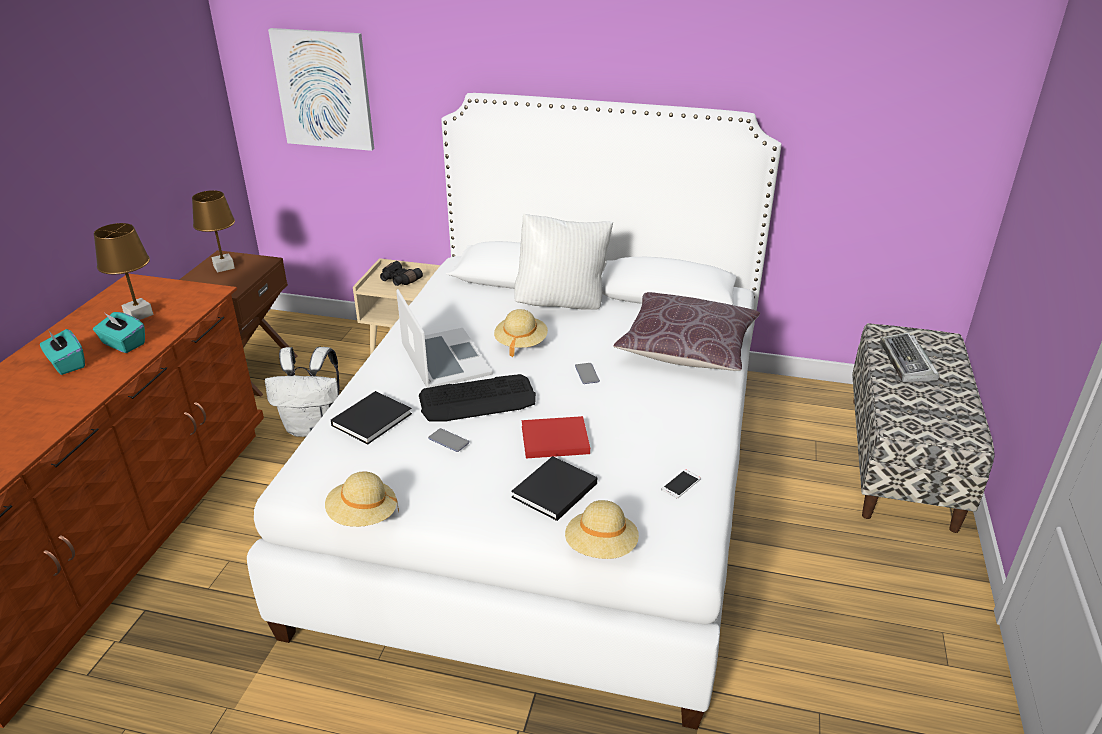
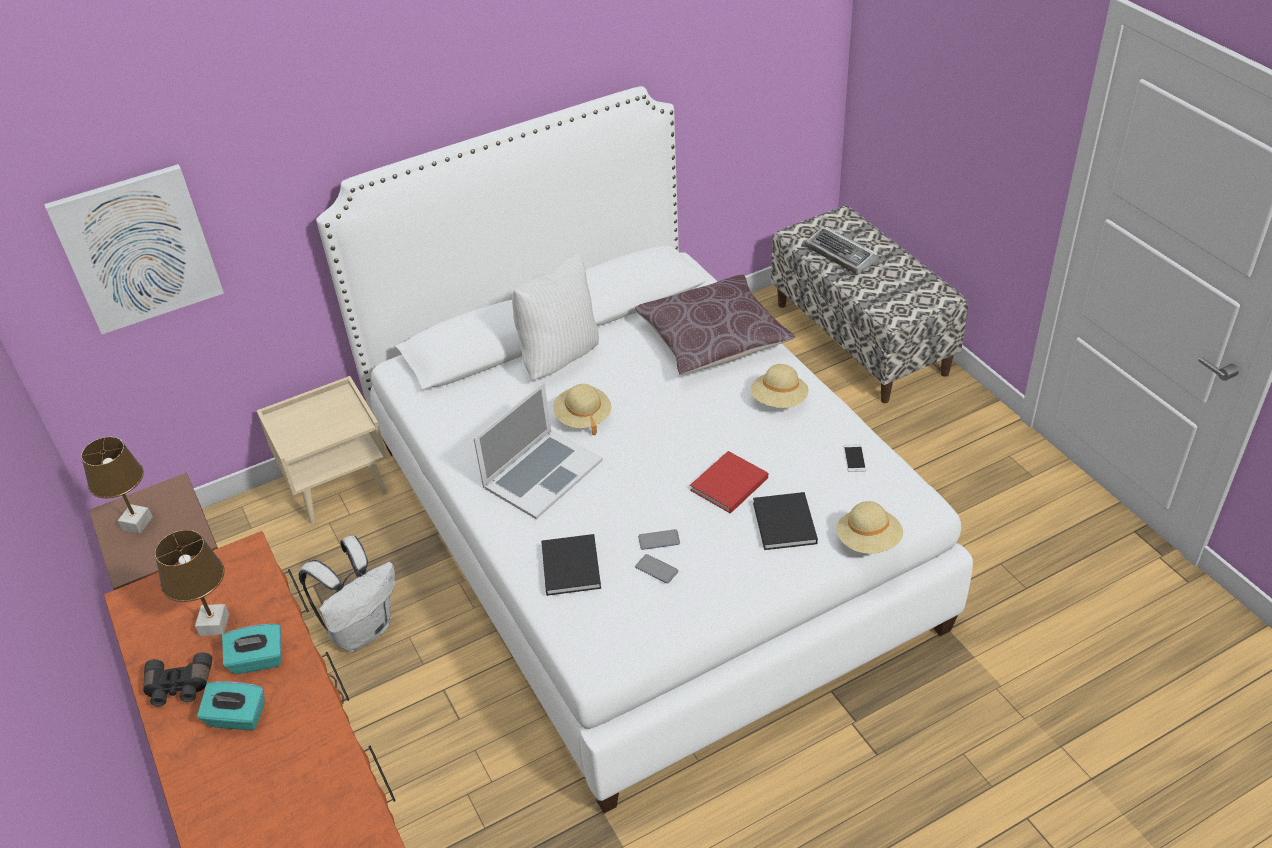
camera: 40 degrees left, 10 degrees up
(363, 516) = (685, 643): beige hat -> beige hat (779, 401)
(399, 280) = (313, 422): black binoculars -> black binoculars (179, 687)
(444, 358) = (542, 473): laptop -> laptop turned 105 degrees clockwise
(478, 400) = (628, 491): keyboard -> none
(587, 374) = (673, 412): phone -> phone (656, 569)

